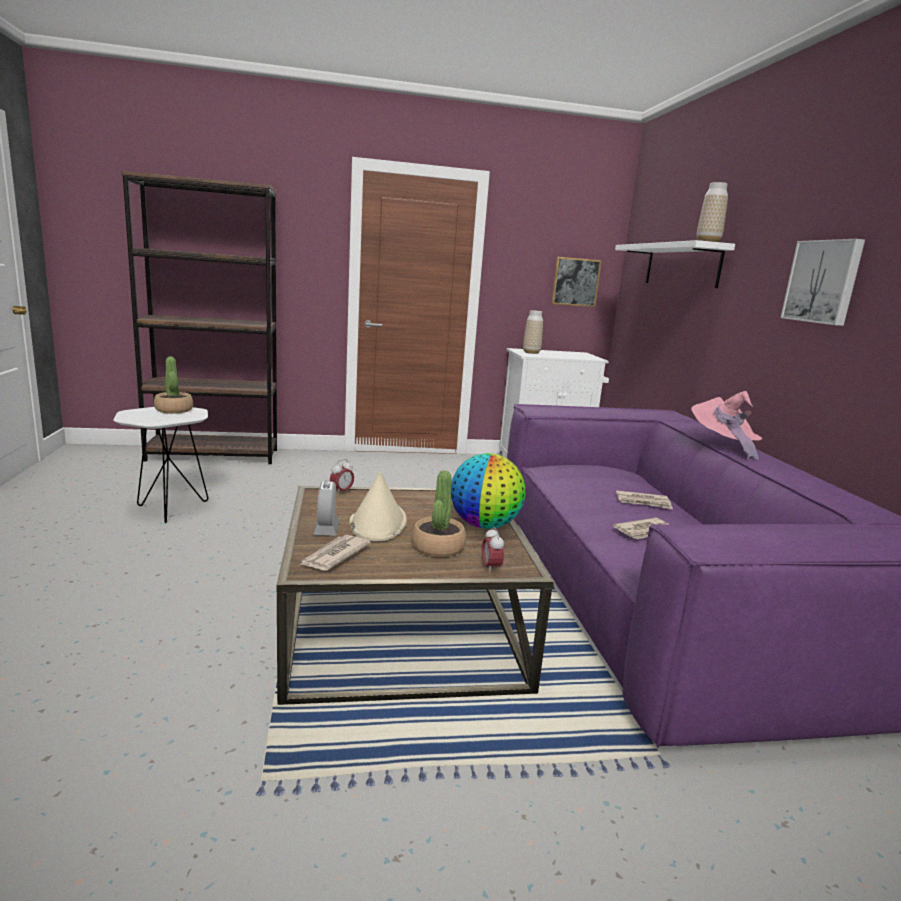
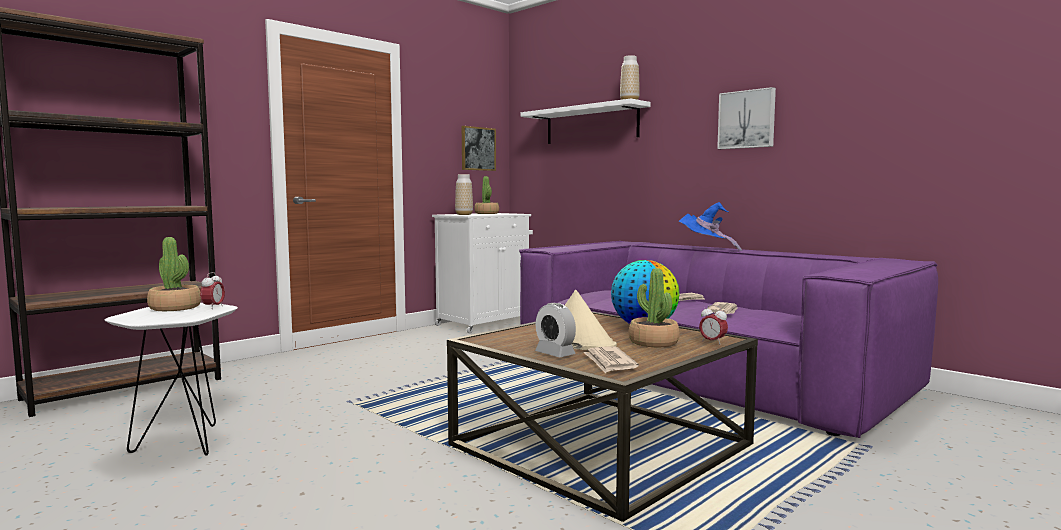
camera: 35 degrees left, 10 degrees down
(341, 492) = (494, 334): alarm clock -> alarm clock (213, 307)
(565, 353) = (486, 213): none -> potted plant
(723, 446) = (706, 249): pink hat -> blue hat

